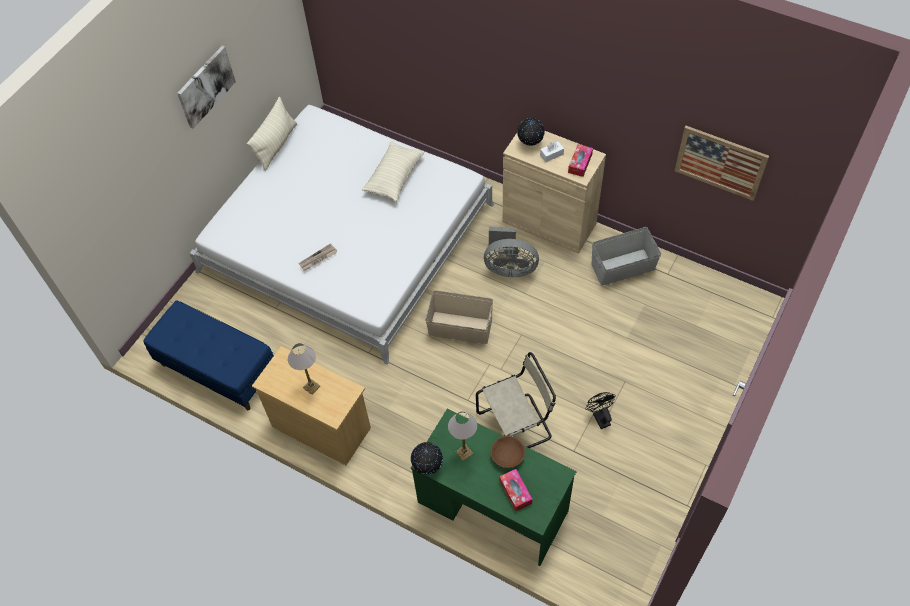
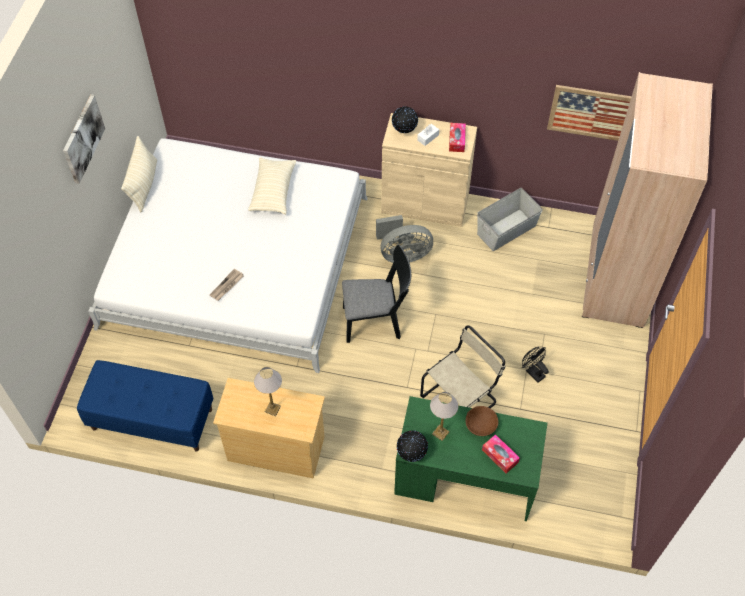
camera: 20 degrees left, 0 degrees up
(460, 328) = (376, 321): beige storage box -> black chair
(721, 342) = (616, 278): none -> beige wardrobe

